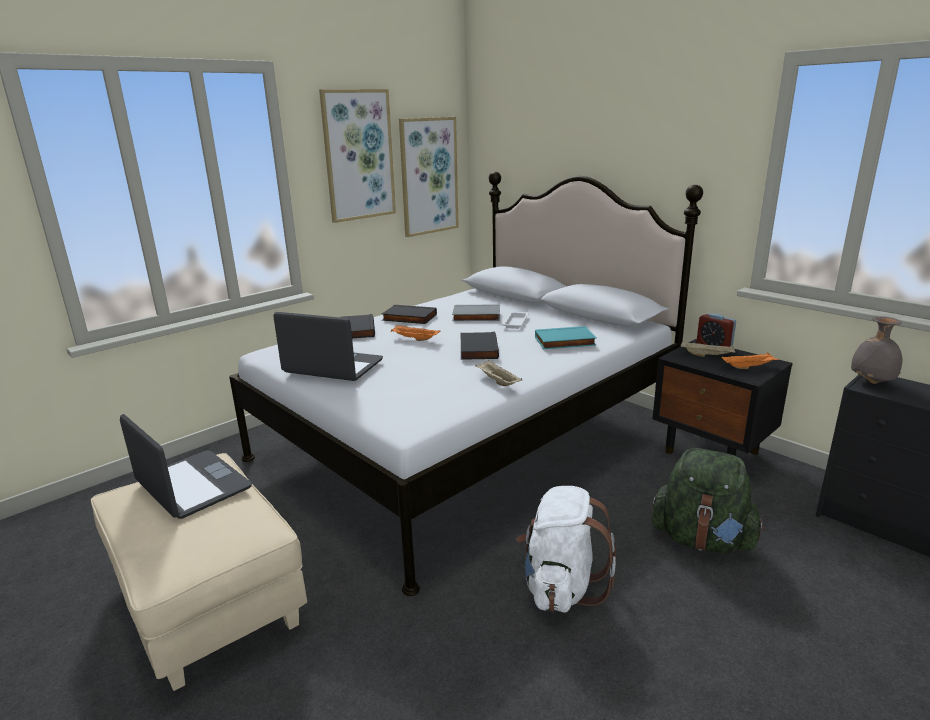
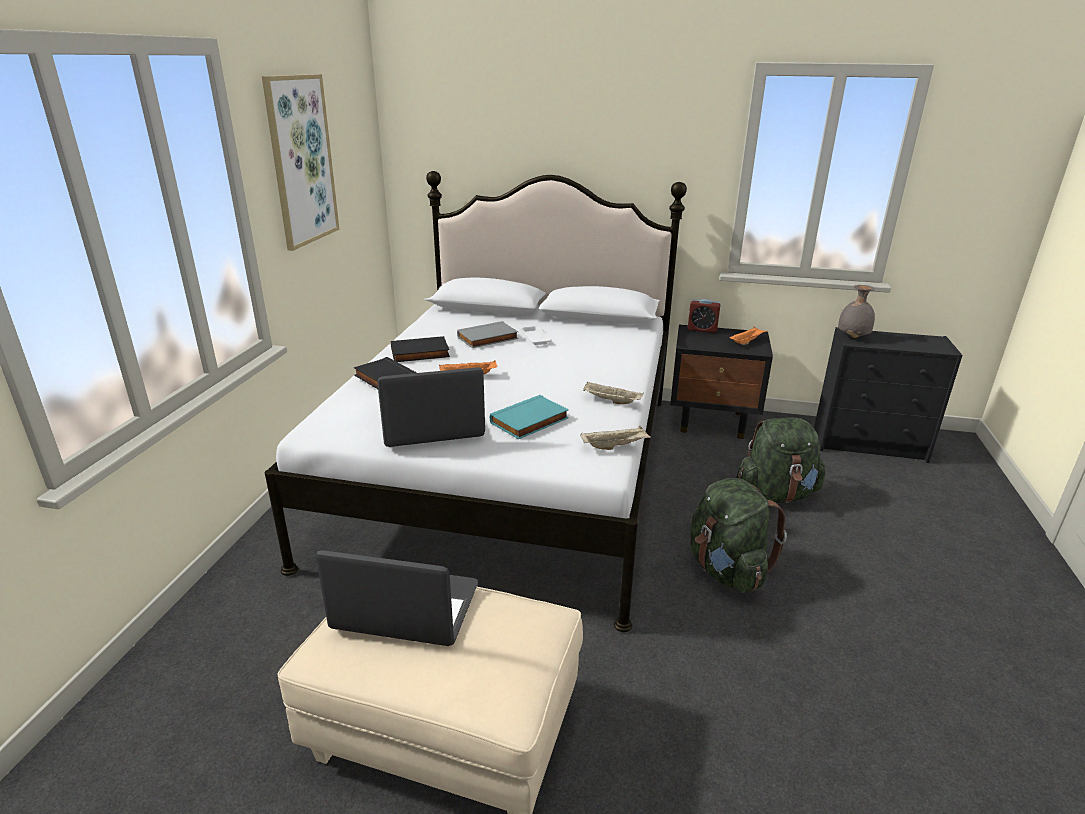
camera: 35 degrees left, 5 degrees up
(428, 176) = (357, 180): picture -> none
(477, 349) = (545, 373): black book -> none
(561, 586) = (726, 570): white backpack -> green backpack
(564, 342) = (609, 349): turquoise book -> turquoise book (530, 421)
(707, 356) = (707, 338): beige tray -> beige tray (615, 446)

